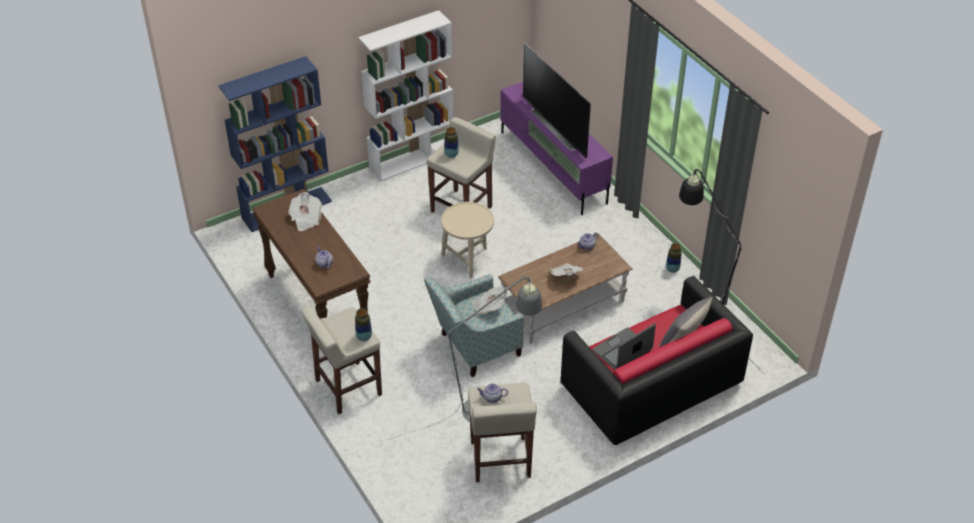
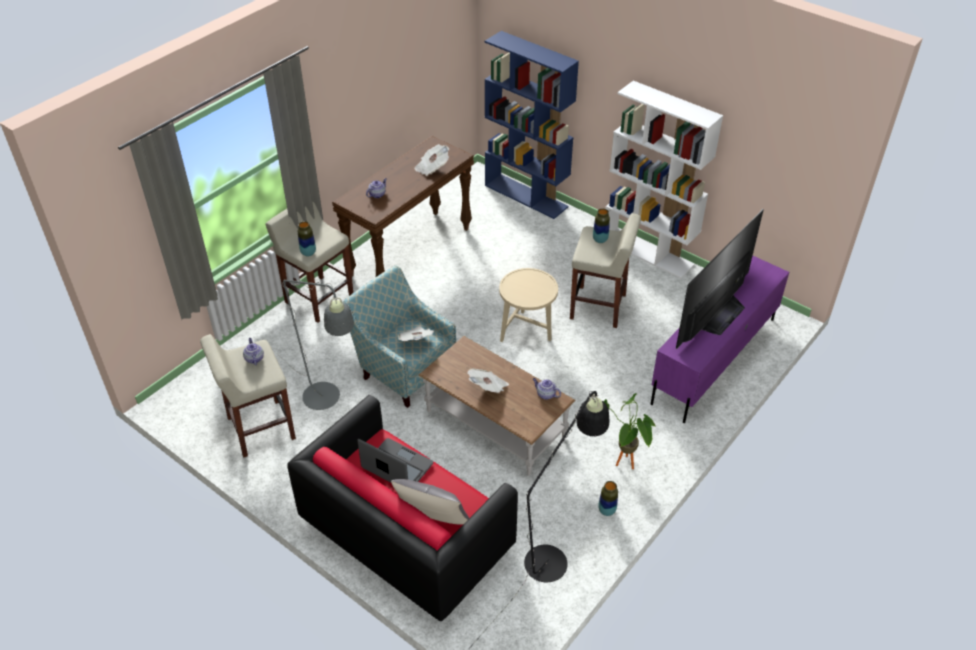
camera: 70 degrees right, 0 degrees up
(635, 248) = (623, 466): none -> potted plant

